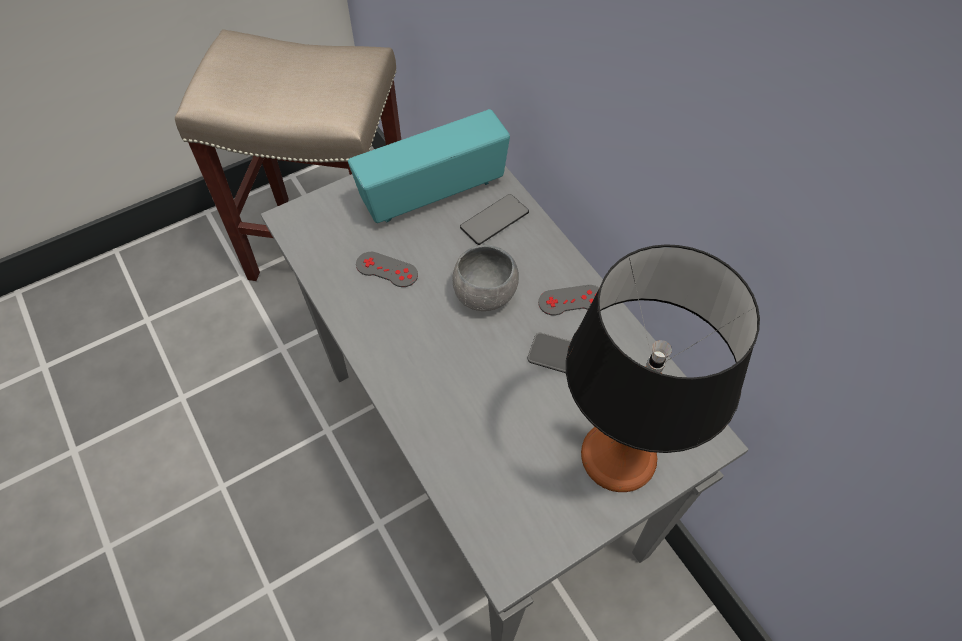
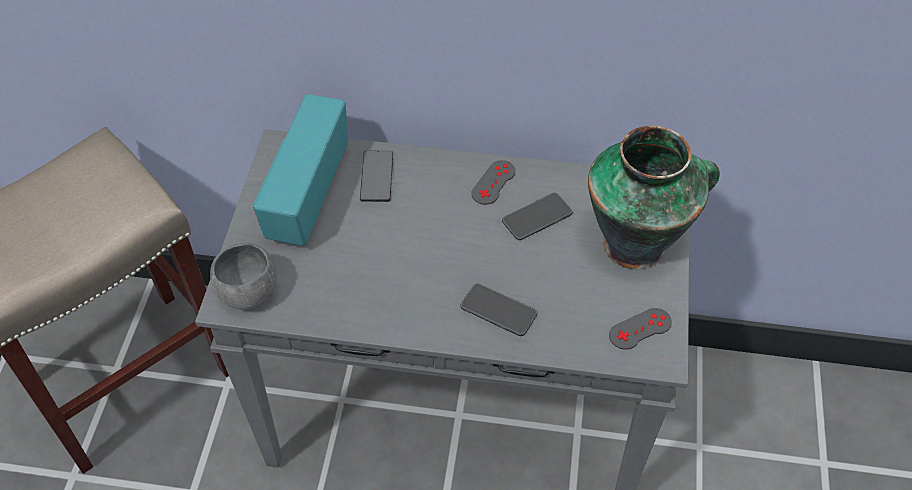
camera: 50 degrees left, 5 degrees down
(386, 269) = (350, 271): grey game controller -> grey game controller (640, 329)
(441, 398) = (498, 310): none -> phone
(485, 294) = (436, 226): grey bowl -> grey bowl (248, 291)
(618, 458) = (637, 244): table lamp -> vase

